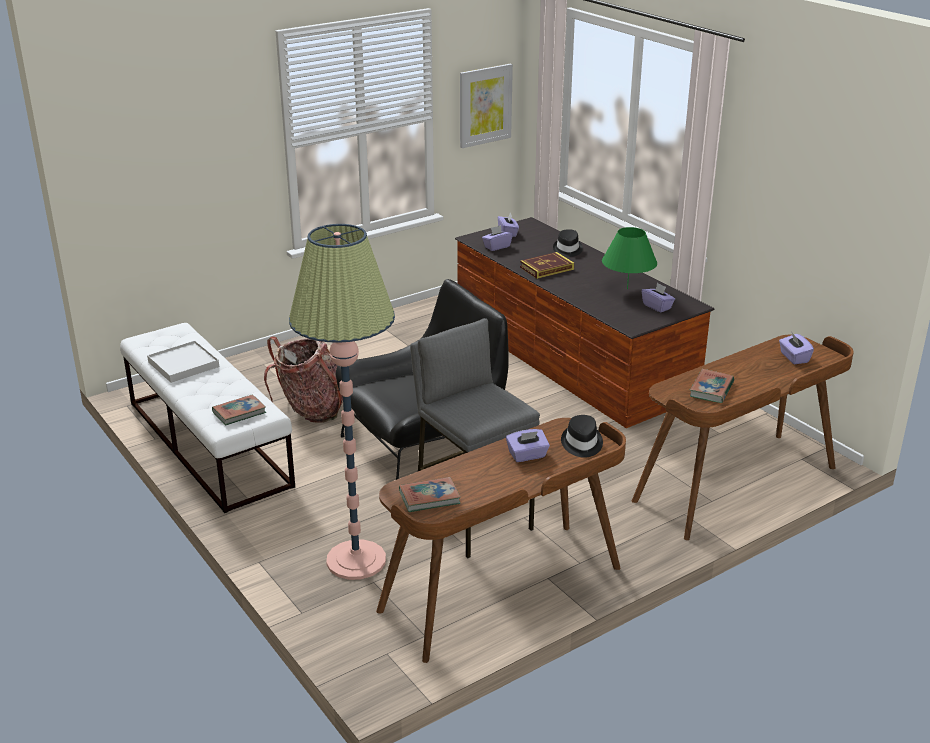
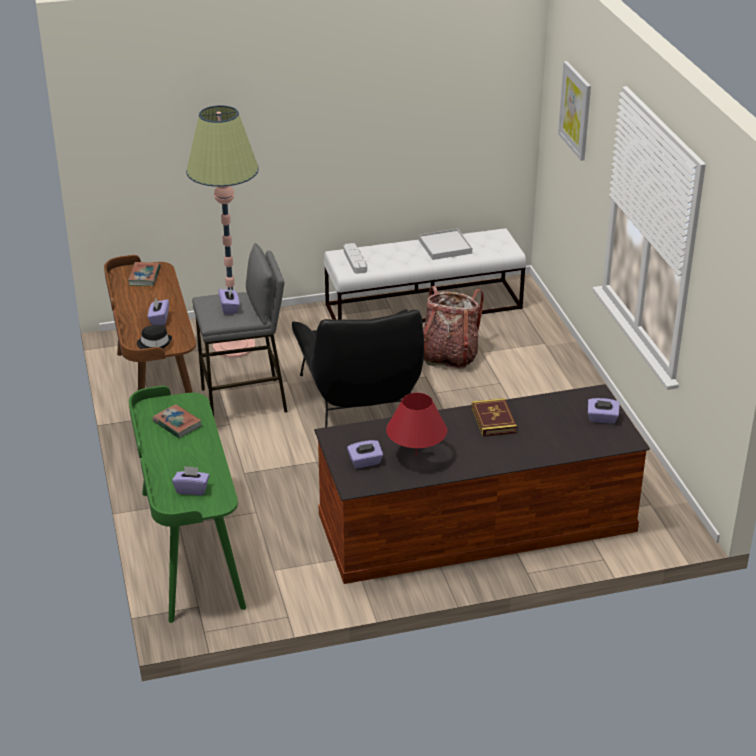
camera: 110 degrees right, 5 degrees up
(239, 413) = (355, 261): book -> grey tray
(485, 105) = (721, 316): picture -> picture (575, 110)
(496, 247) = (566, 403): purple tissue box -> purple tissue box (229, 308)
(567, 249) = (537, 446): black hat -> none
(627, 289) = (416, 456): green table lamp -> red table lamp
(737, 485) = (189, 548): brown desk -> green desk

